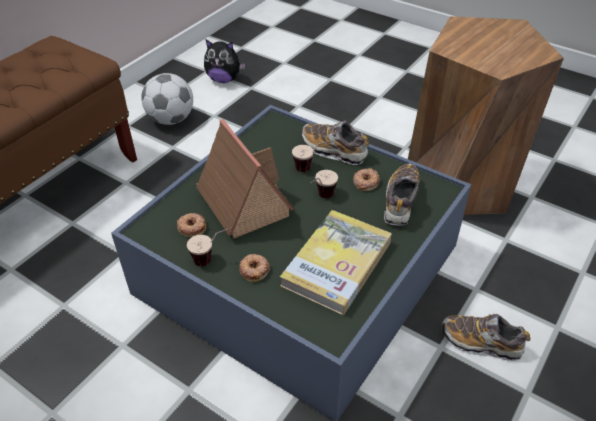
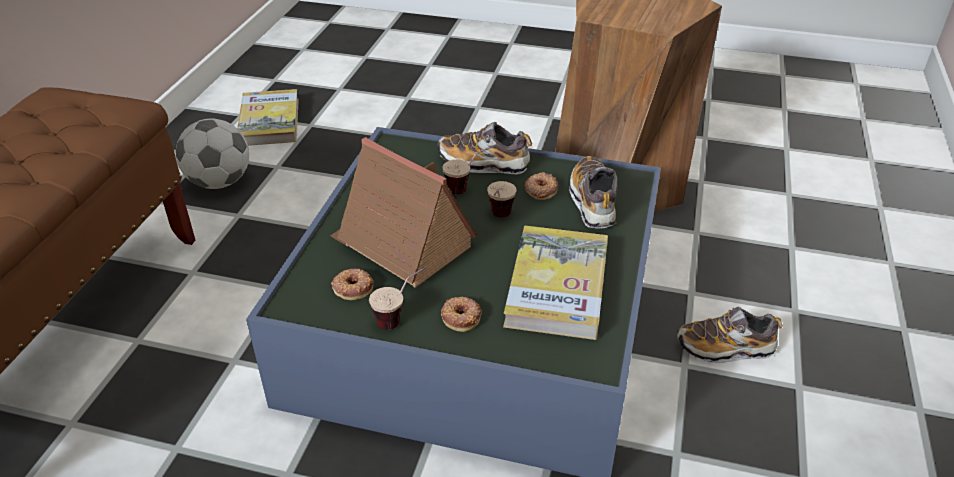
camera: 20 degrees left, 5 degrees down
(224, 79) = (269, 121): plush toy -> book

